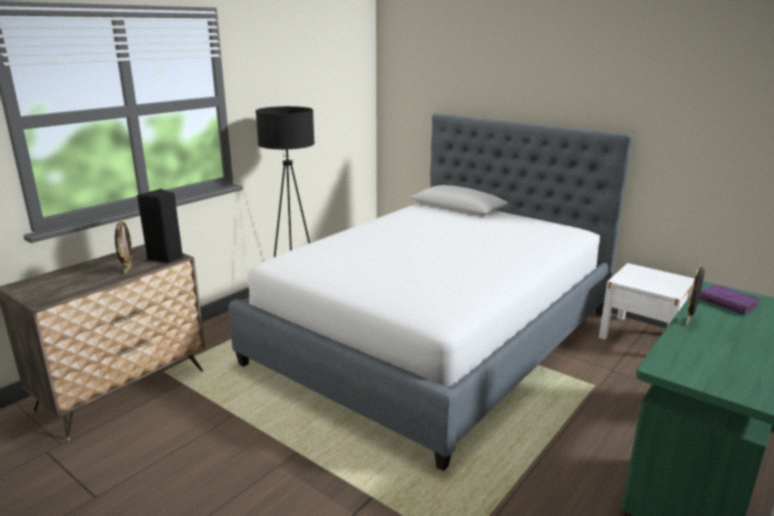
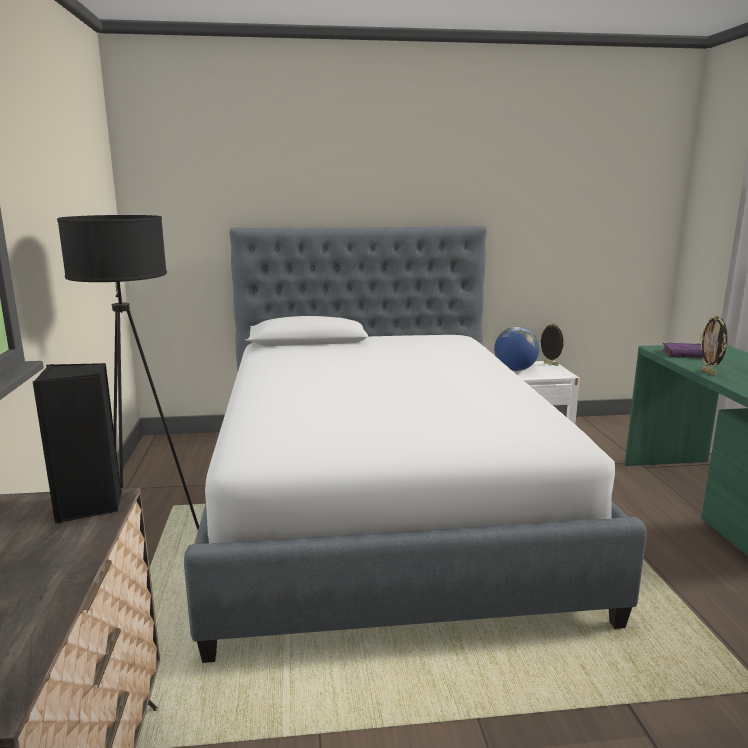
camera: 45 degrees left, 5 degrees down
(128, 269) = (58, 554): picture frame -> picture frame (550, 364)
(634, 275) = (515, 370): none -> globe

